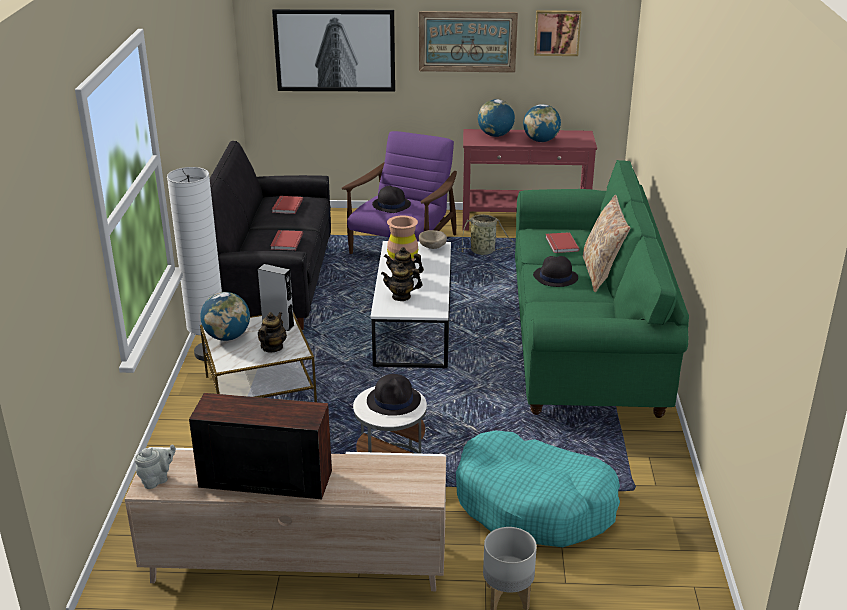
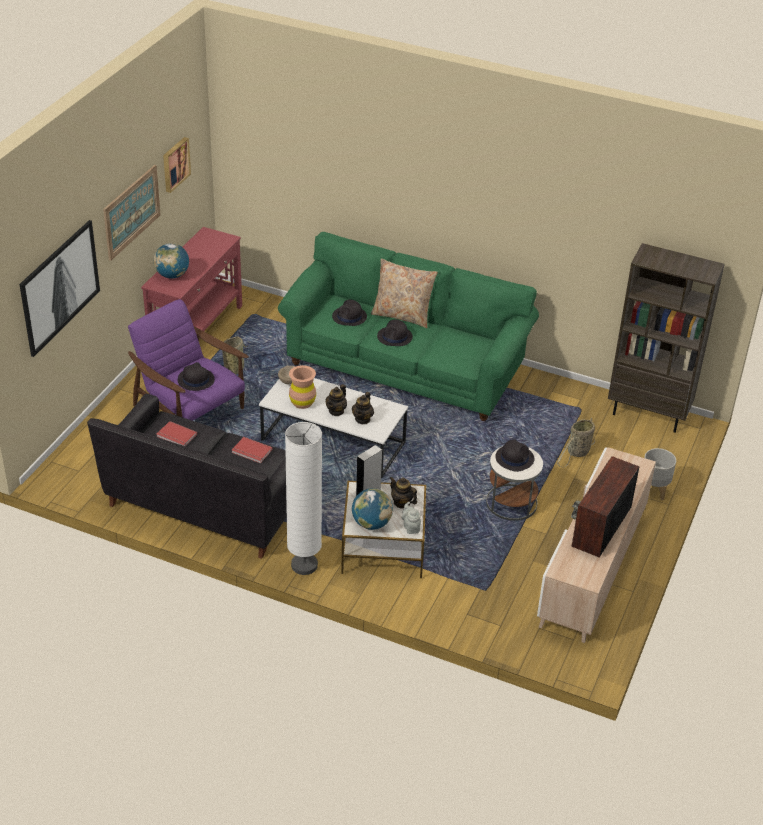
camera: 70 degrees left, 10 degrees up
(157, 480) = (583, 575): grey teapot -> grey teapot (411, 527)
(534, 504) = (577, 453): turquoise dog bed -> basket
(541, 141) = (204, 257): globe -> none
(560, 244) = (349, 317): red book -> black hat
(685, 560) = (648, 414): none -> brown bookcase

